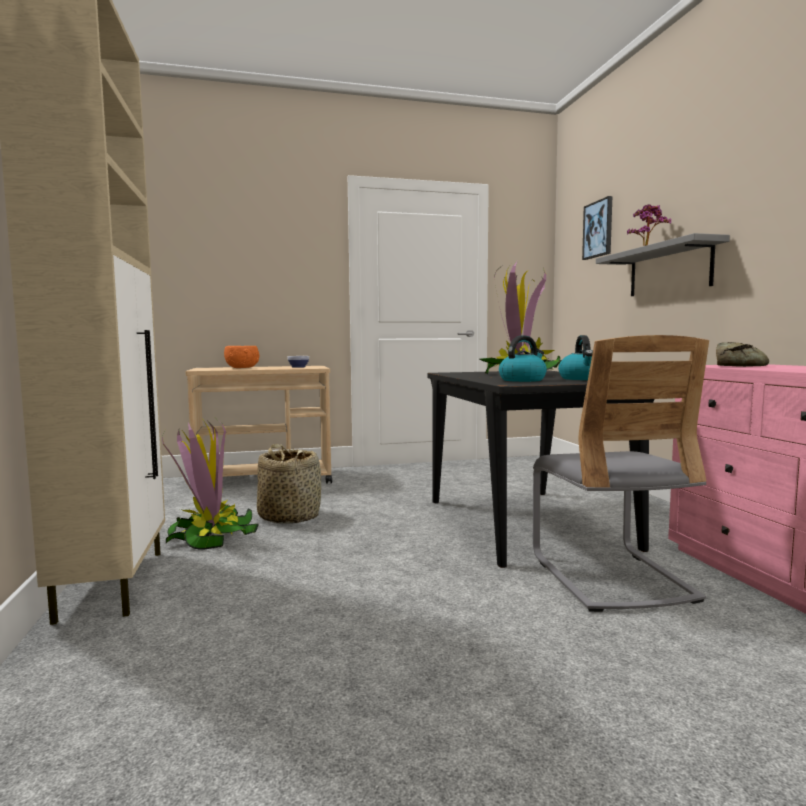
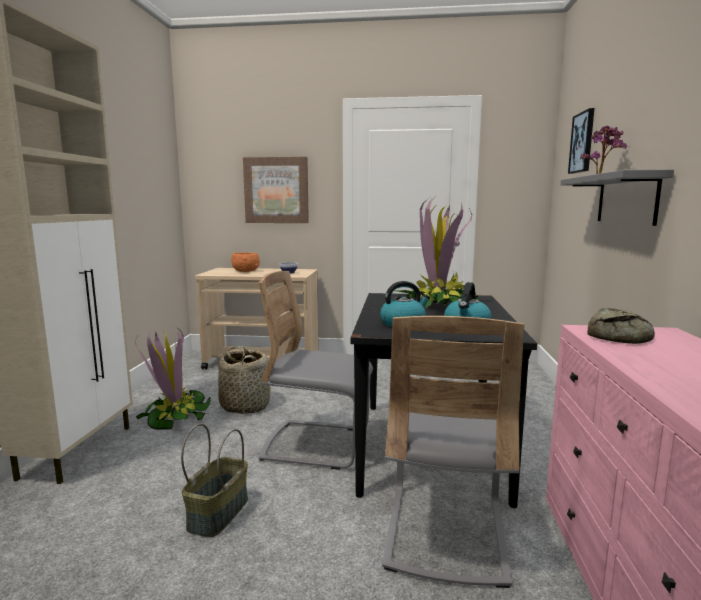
camera: 20 degrees right, 5 degrees up
(271, 274) = (276, 190): none -> picture
(370, 604) = (218, 513): none -> basket
(412, 536) = (317, 444): none -> grey chair

